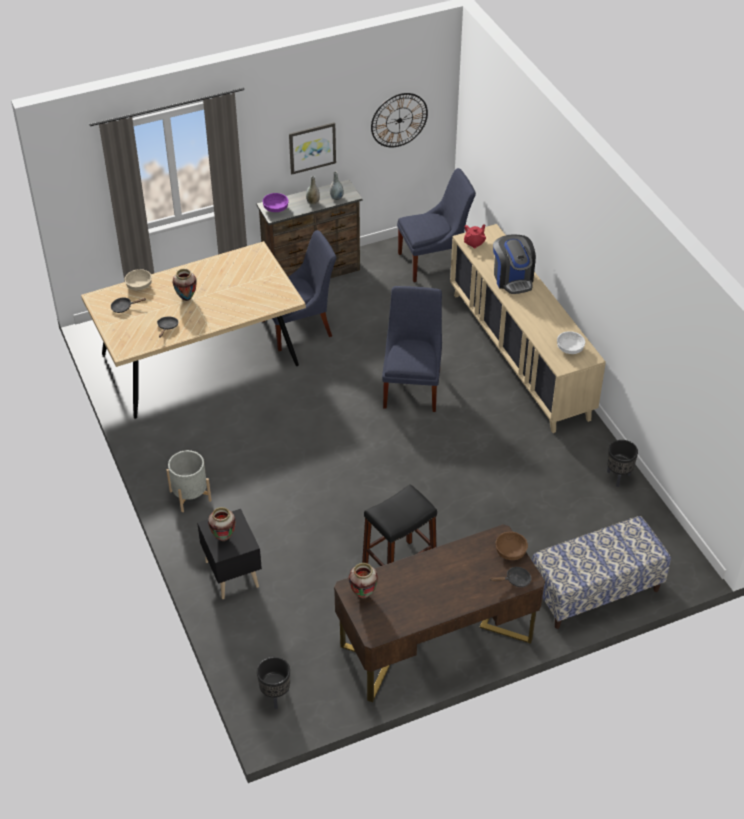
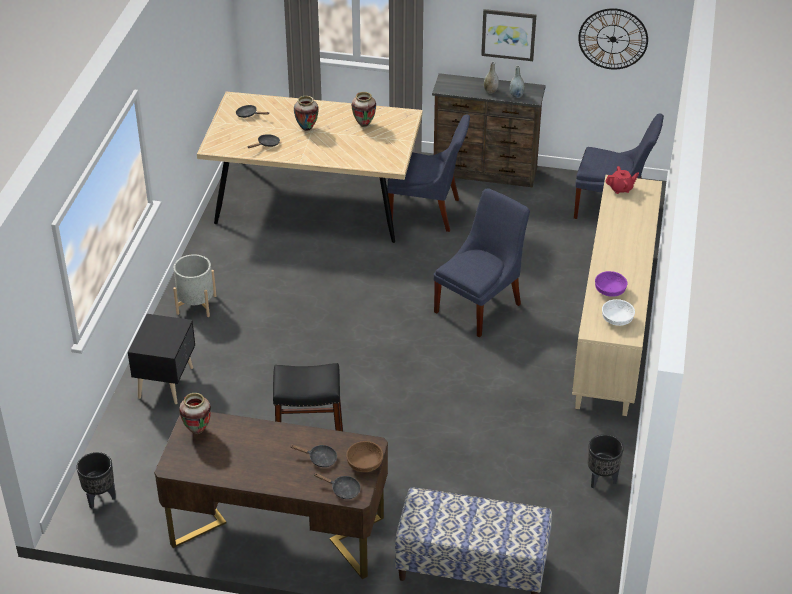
camera: 35 degrees right, 5 degrees down
(139, 285) = (279, 103): beige bowl -> none
(223, 537) = (154, 336): vase -> vase (364, 124)
(275, 209) = (450, 84): purple bowl -> purple bowl (609, 291)
(475, 566) = (319, 459): none -> black frying pan
(513, 278) = (625, 235): coffee machine -> none

